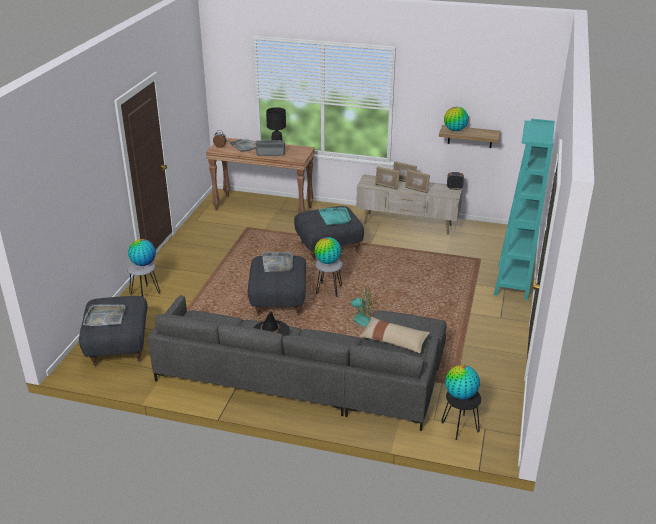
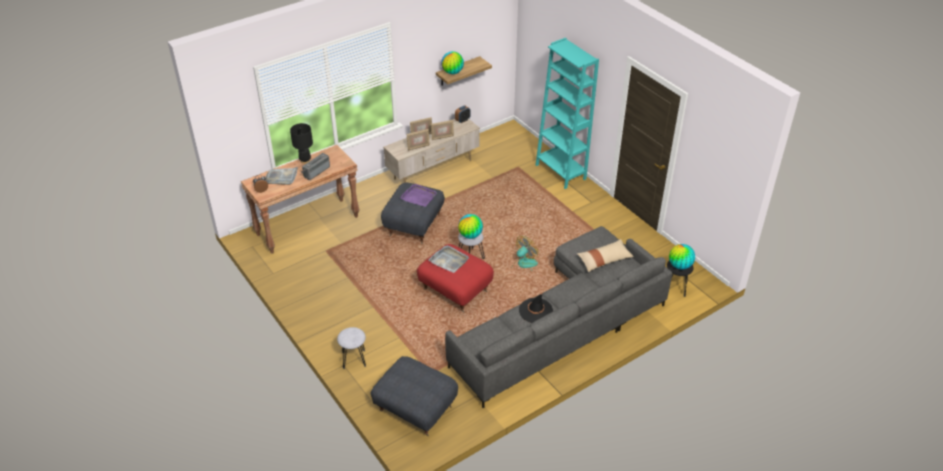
camera: 50 degrees left, 10 degrees up
(105, 317) = (416, 390): grey tray -> none
(143, 264) = (351, 333): globe -> none
(278, 301) = (454, 291): grey ottoman -> red ottoman
(335, 217) = (419, 196): turquoise tray -> purple tray

